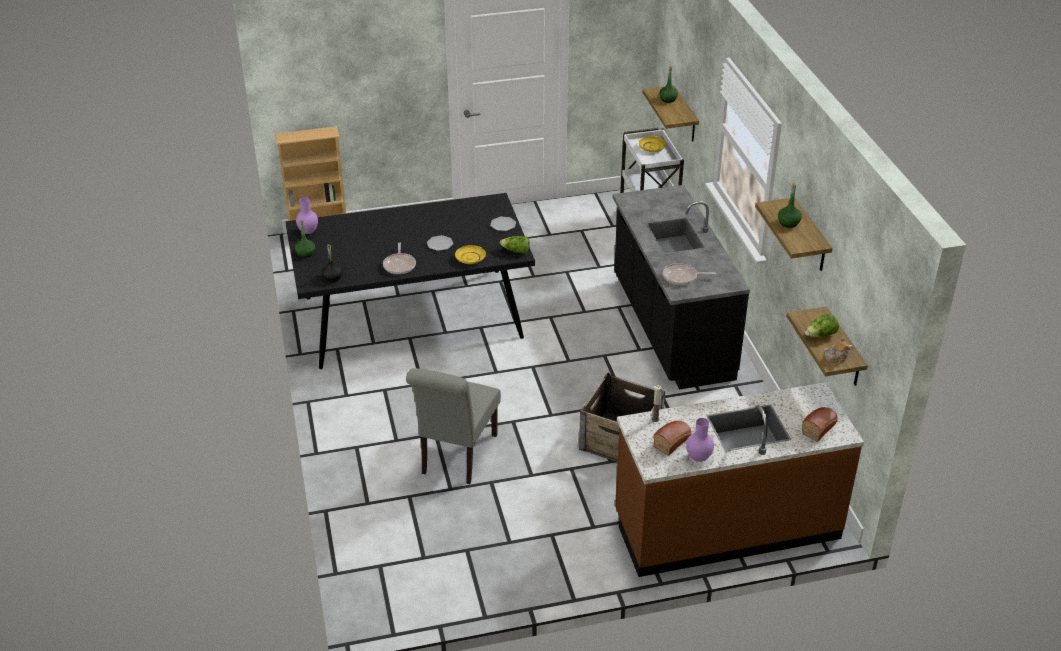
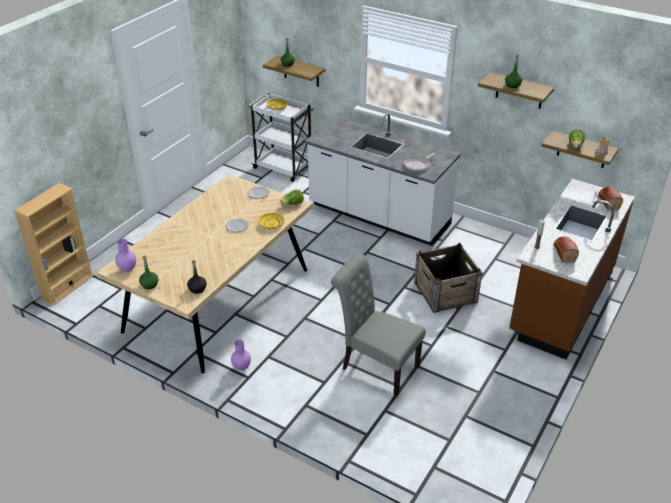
camera: 45 degrees left, 0 degrees up
(399, 265) = (231, 254): frying pan -> none
(414, 317) = (218, 299): black dining table -> beige dining table
(456, 457) = (376, 366): grey chair -> grey chair turned 150 degrees clockwise
(670, 328) = (378, 216): black counter -> white counter
(699, 458) = (589, 253): purple vase -> purple vase (242, 367)

